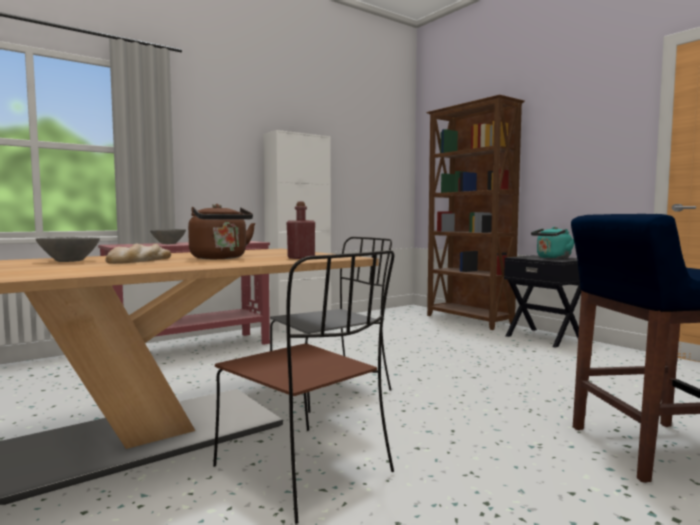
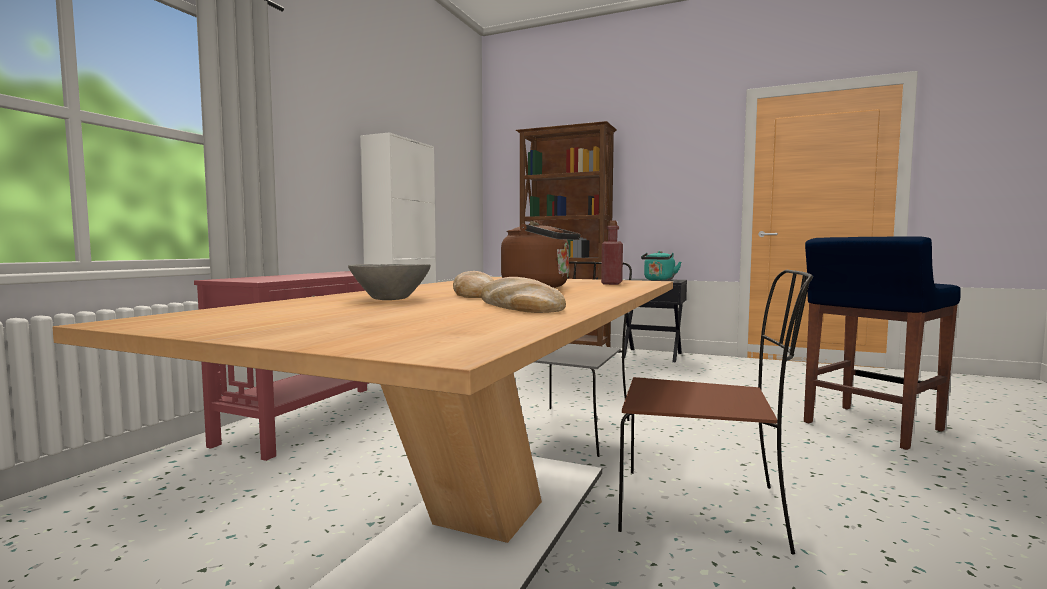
camera: 30 degrees left, 0 degrees up
(77, 270) = (518, 306): none -> bread
(168, 243) = (297, 276): grey bowl -> none

